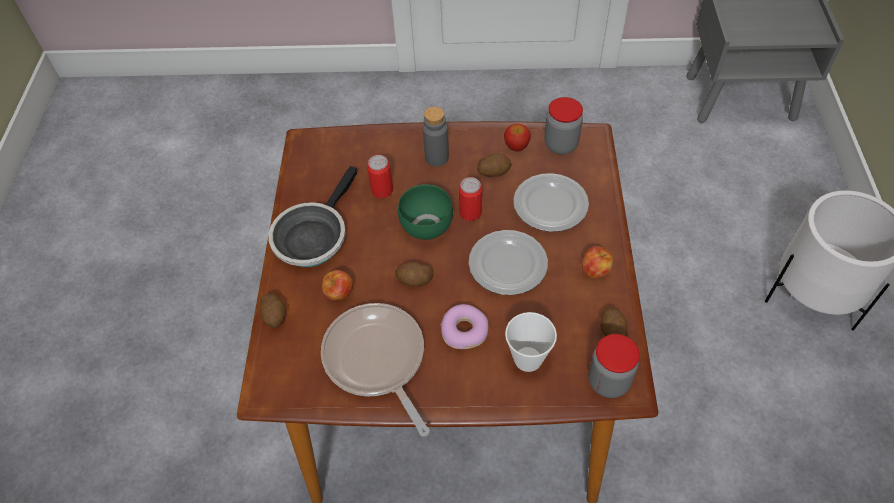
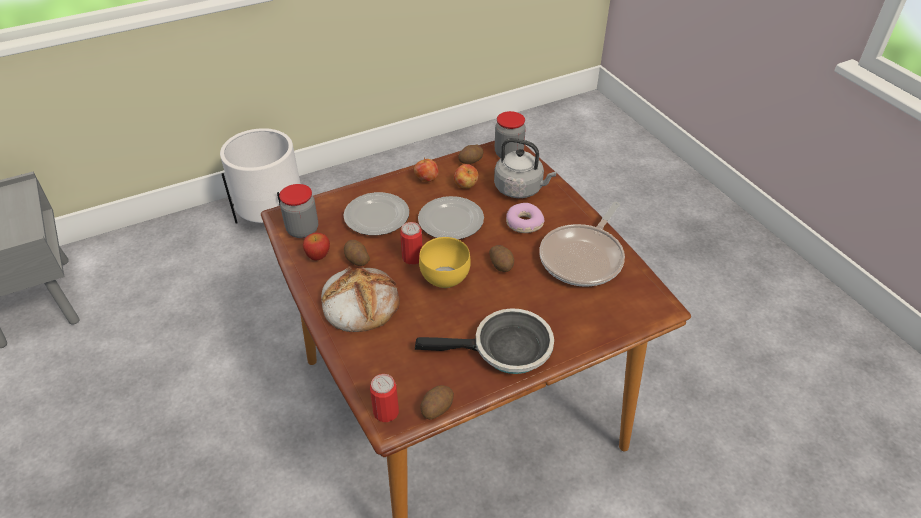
camera: 120 degrees left, 10 degrees down
(275, 316) = (599, 334): potato -> potato (436, 408)
(339, 294) = (547, 303): apple -> apple (465, 186)
(382, 190) = (422, 324): can -> can (386, 412)
(428, 226) = (443, 277): green bowl -> yellow bowl
(436, 158) = (359, 302): grey bottle -> bread
(528, 359) = (521, 189): cup -> grey kettle

